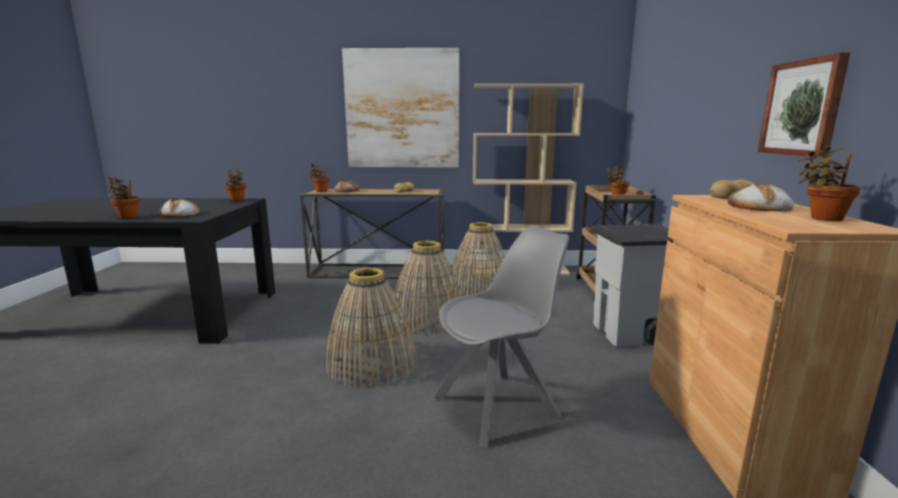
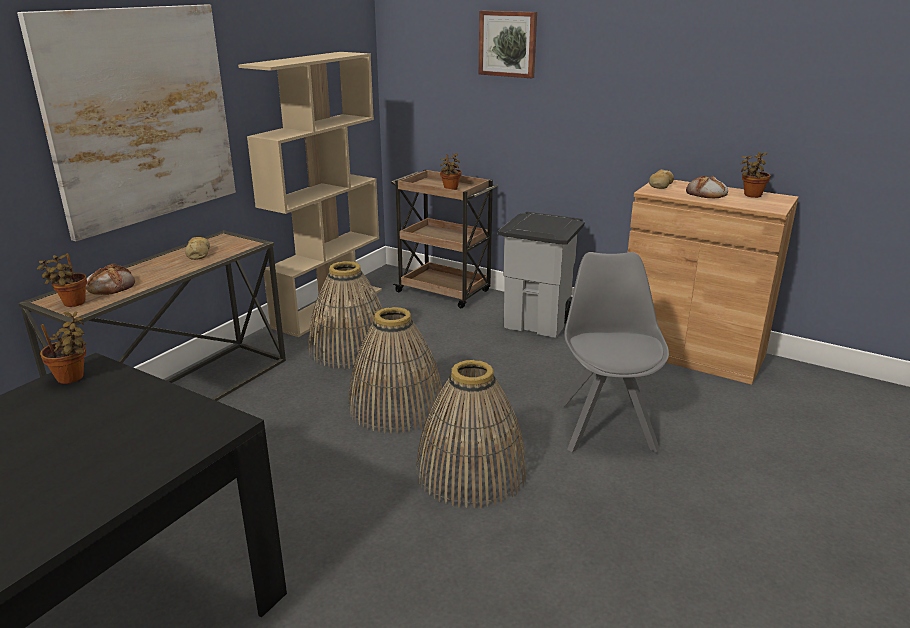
camera: 60 degrees left, 10 degrees up
(127, 217) = (91, 495): potted plant -> none
(180, 214) = (149, 437): bread -> none
(802, 108) = (687, 111): picture -> picture (508, 44)

